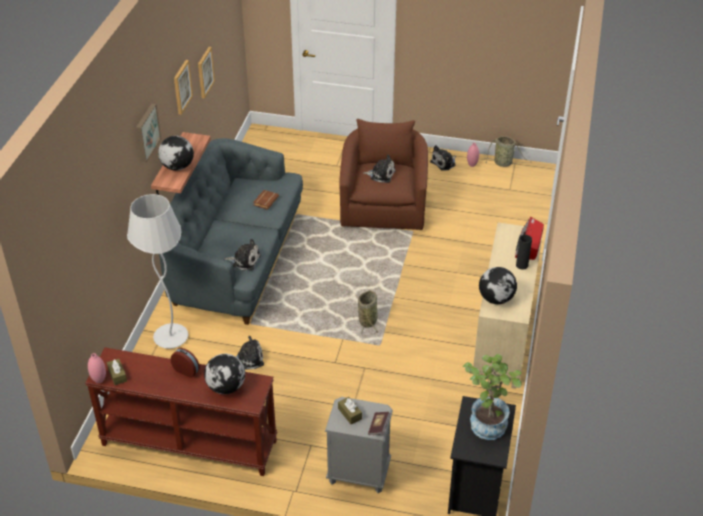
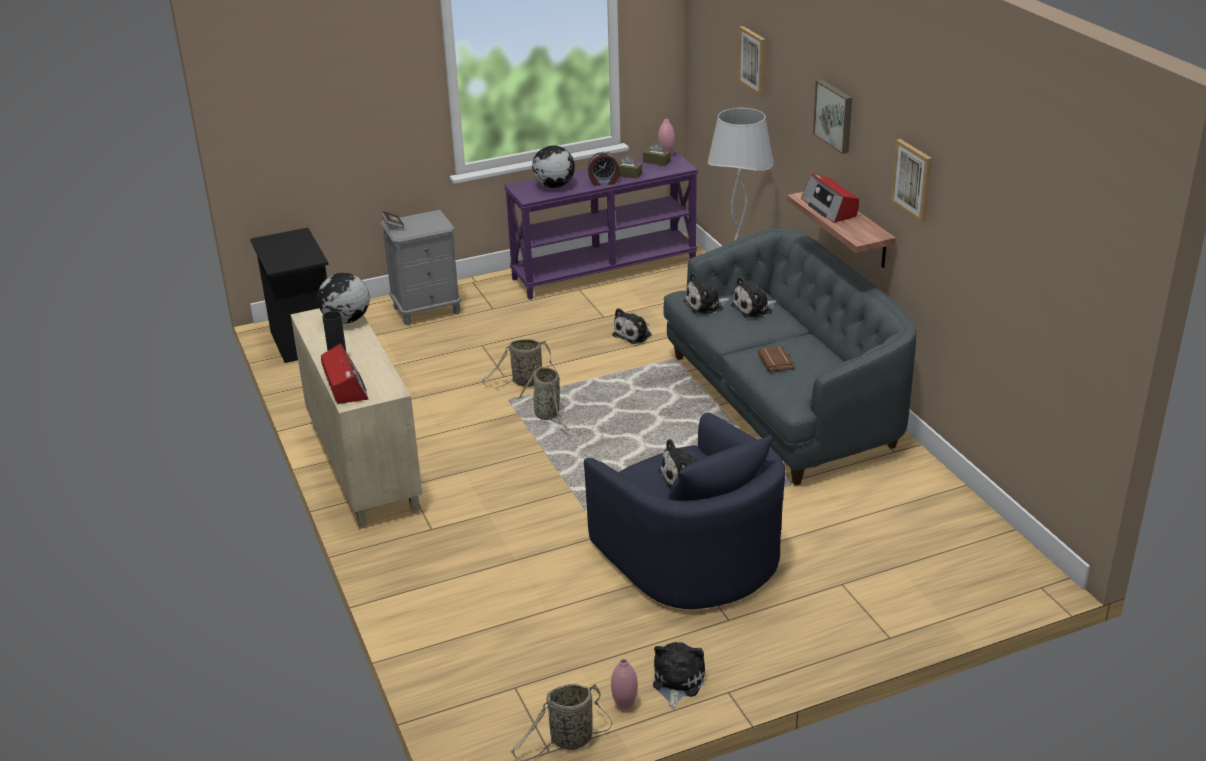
camera: 145 degrees right, 10 degrees down
(177, 166) = (830, 208): globe -> radio
(188, 443) = (604, 270): brown console table -> purple console table
(205, 72) = (970, 254): picture -> picture (753, 60)
(223, 243) = (754, 309): none -> plush toy
(349, 414) = (429, 223): brown tissue box -> brown tissue box (628, 174)
(356, 354) = (525, 382): none -> basket
(384, 205) = (690, 557): brown armchair -> blue armchair
(487, 421) = (288, 255): potted plant -> none

